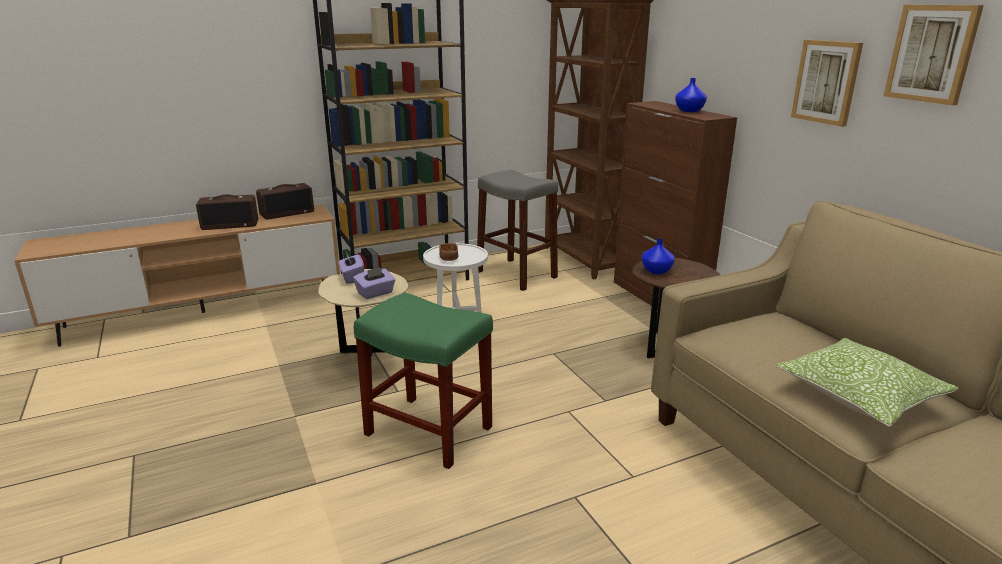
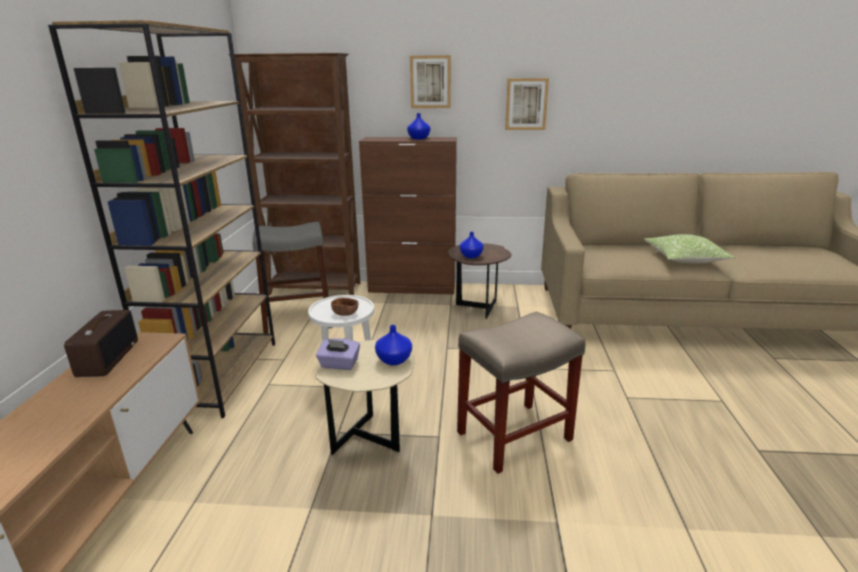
camera: 60 degrees left, 0 degrees up
(230, 225) = (74, 406): radio -> none
(375, 293) = (393, 360): purple tissue box -> blue vase
(430, 431) = (515, 435): green stool -> beige stool
(932, 53) = (592, 81): picture -> picture (430, 82)

